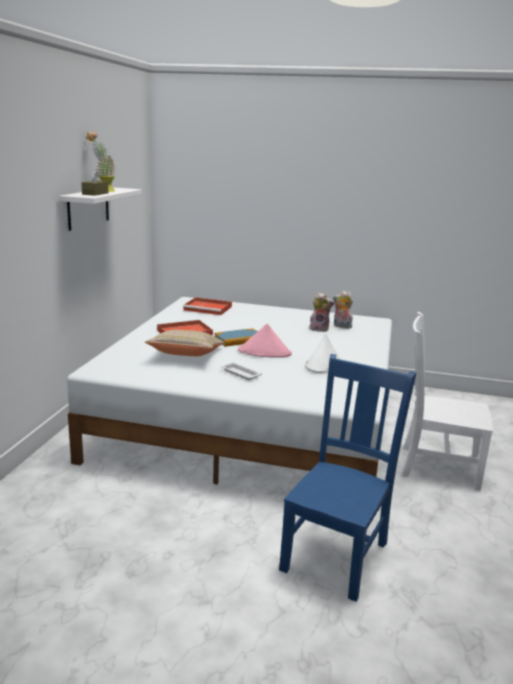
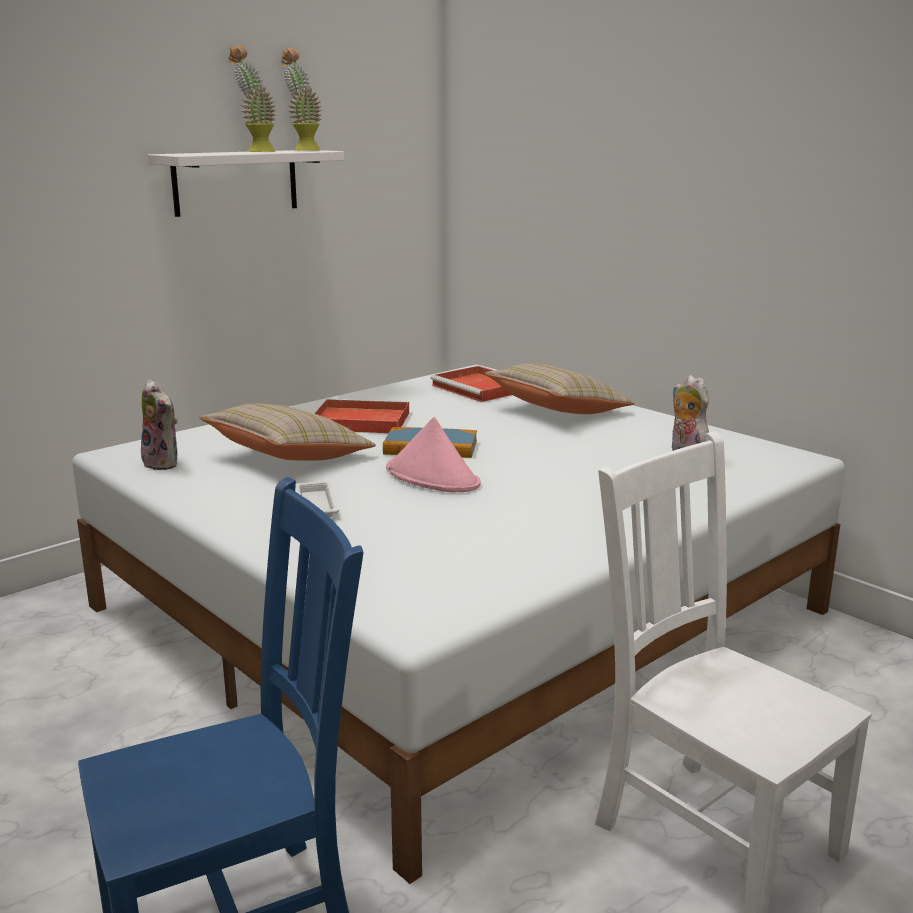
camera: 35 degrees right, 0 degrees up
(95, 193) = (216, 153): brown tissue box -> none
(116, 188) = (302, 150): none -> potted plant
(261, 314) = (557, 411): none -> beige pillow
(319, 329) = (627, 454): plush toy -> plush toy (164, 463)
(323, 364) = (504, 520): white hat -> none

